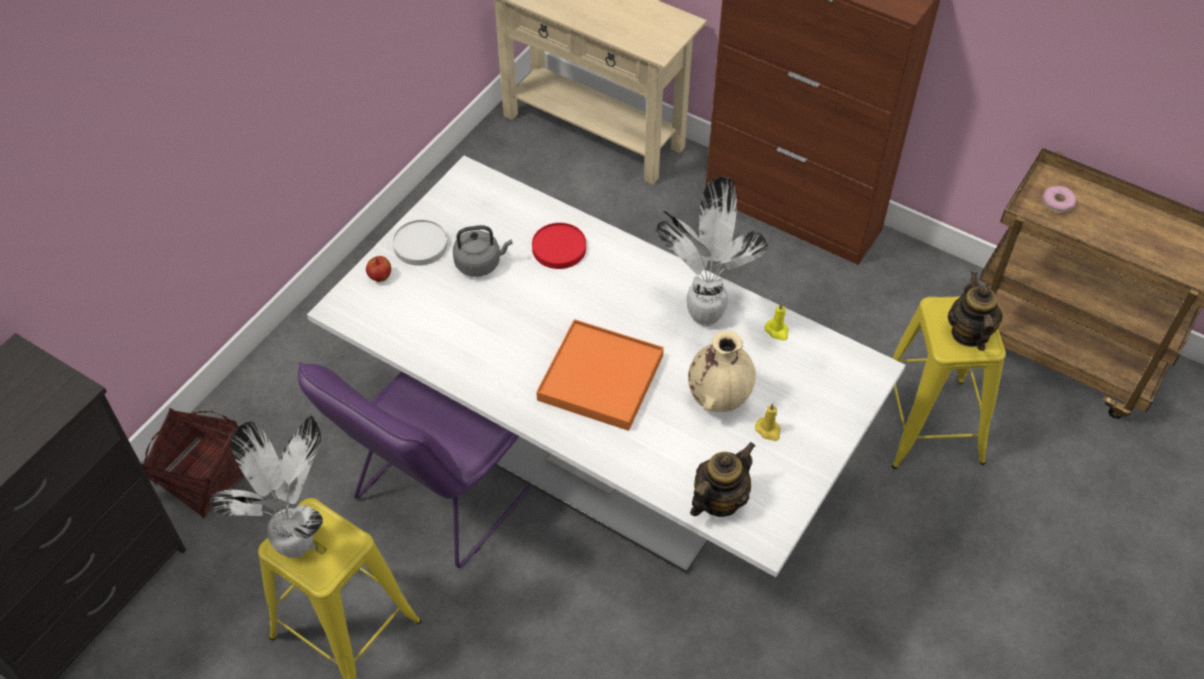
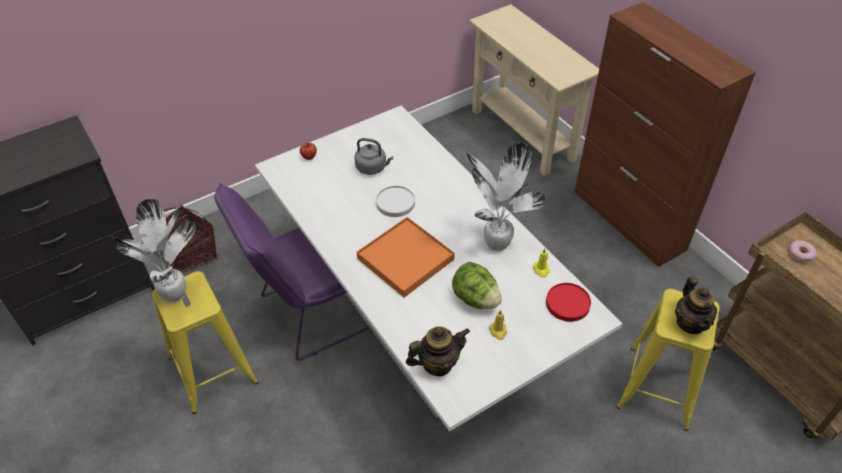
camera: 25 degrees right, 5 degrees down
(420, 244) = (344, 146): white plate -> white plate (395, 203)
(558, 248) = (426, 174): red plate -> red plate (567, 303)
(718, 399) = (475, 299): beige vase -> lettuce
(968, 333) = (690, 323): teapot -> teapot turned 150 degrees clockwise

